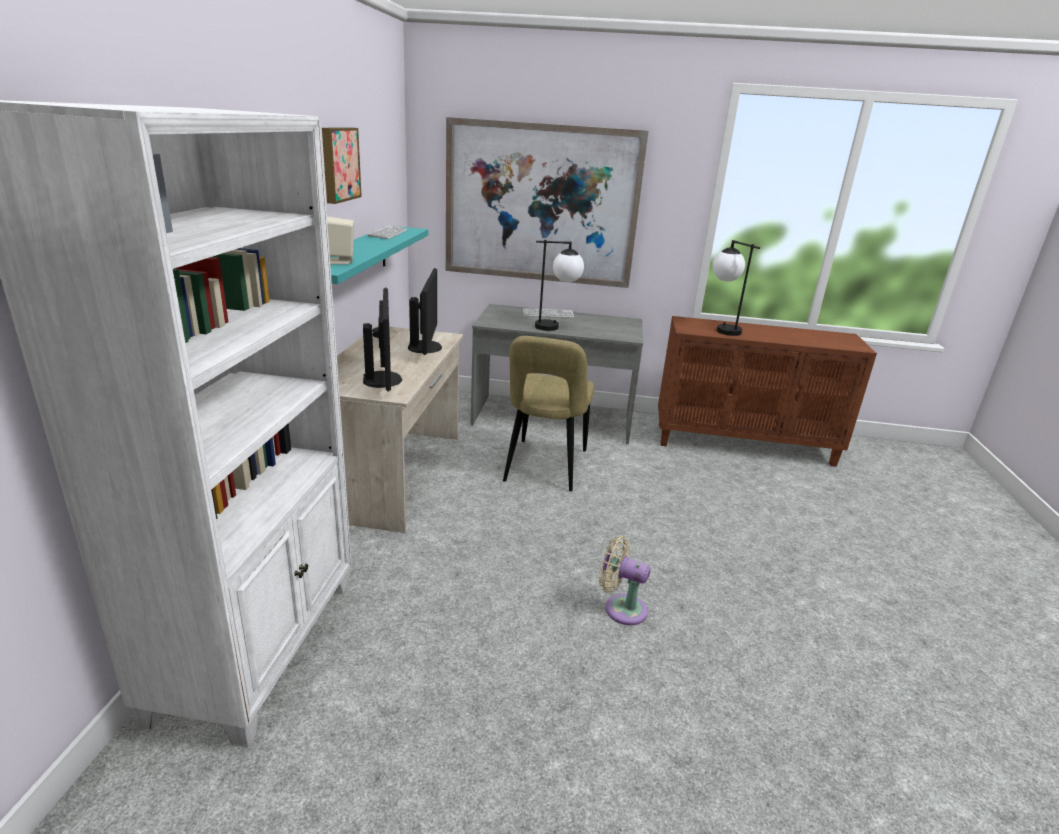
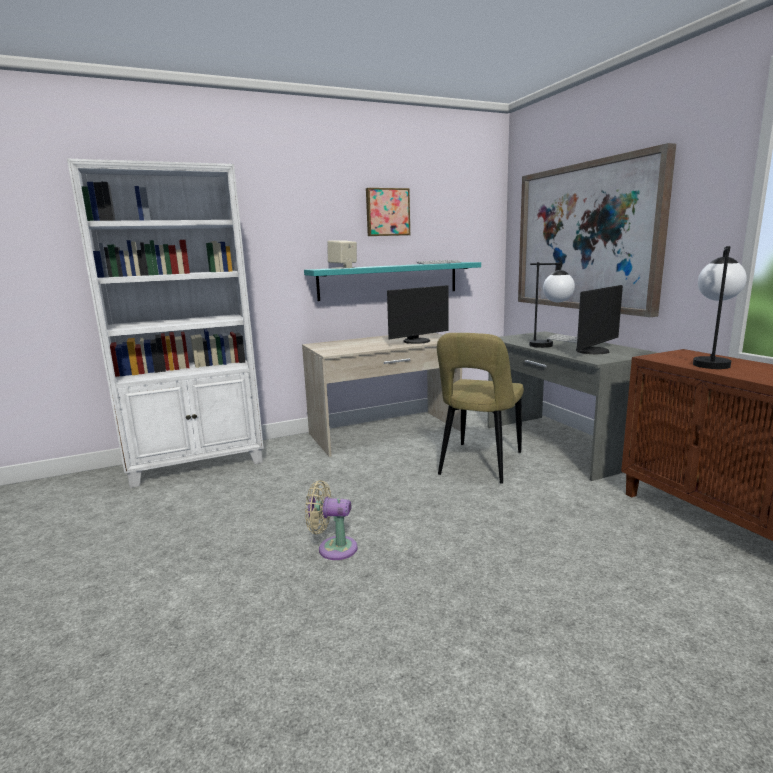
camera: 60 degrees right, 10 degrees down
(384, 380) = (347, 348): monitor -> monitor (594, 351)
(544, 468) = (479, 465): beige chair -> beige chair turned 45 degrees counterclockwise
(621, 608) = (333, 548): beige fan -> beige fan turned 75 degrees counterclockwise

